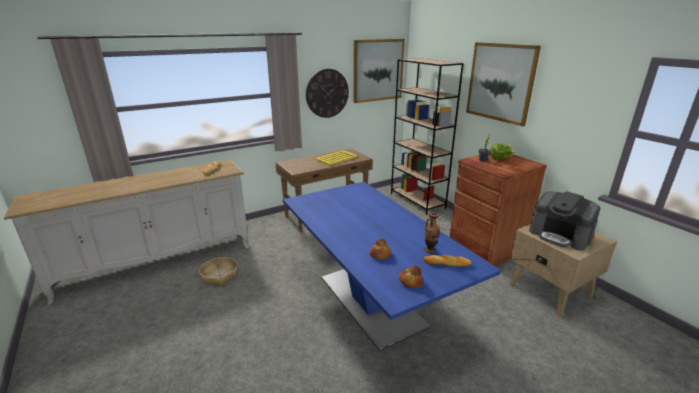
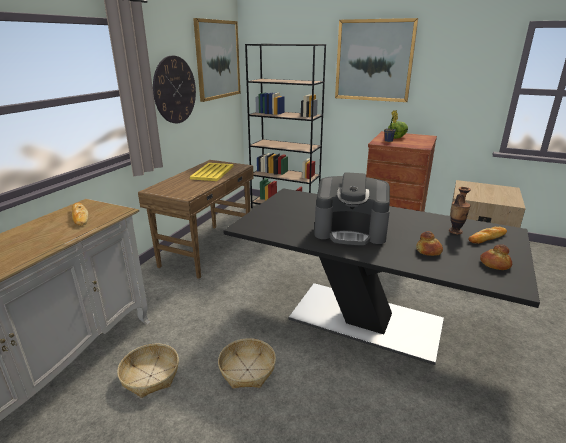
camera: 35 degrees left, 0 degrees up
(265, 295) = (247, 369): none -> basket
(371, 301) = (365, 320): blue dining table -> black dining table
(560, 235) = (486, 194): coffee machine -> coffee machine (350, 232)

